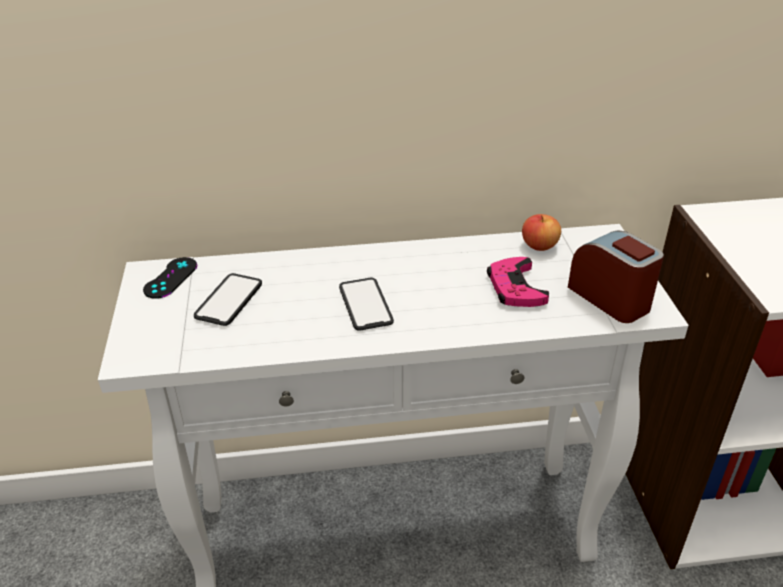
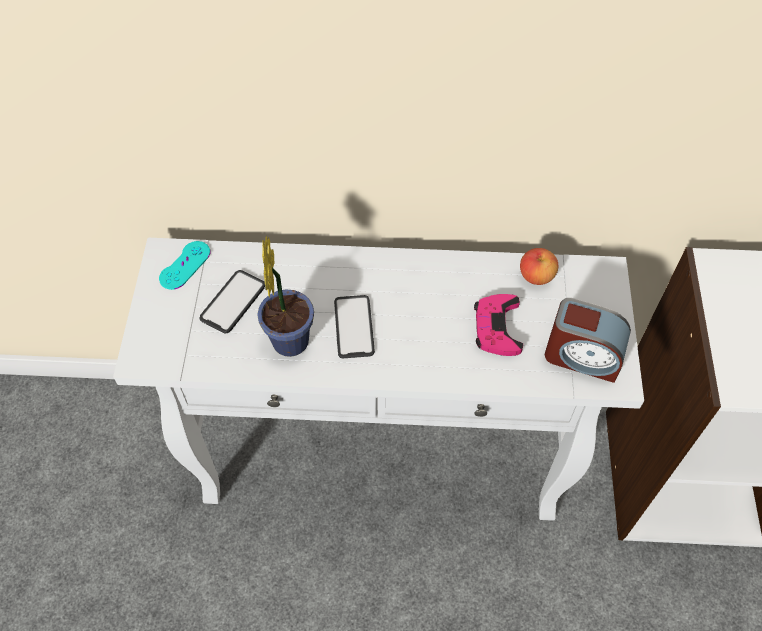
camera: 10 degrees right, 20 degrees up
(171, 278) = (185, 265): black game controller -> turquoise game controller
(298, 320) = (290, 337): none -> potted plant
(610, 298) = (582, 356): alarm clock -> alarm clock turned 135 degrees clockwise

